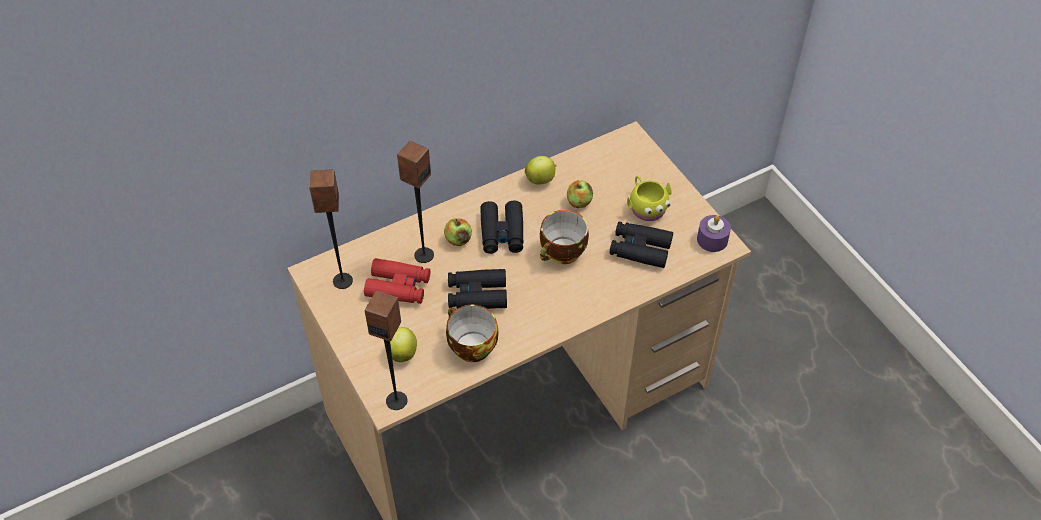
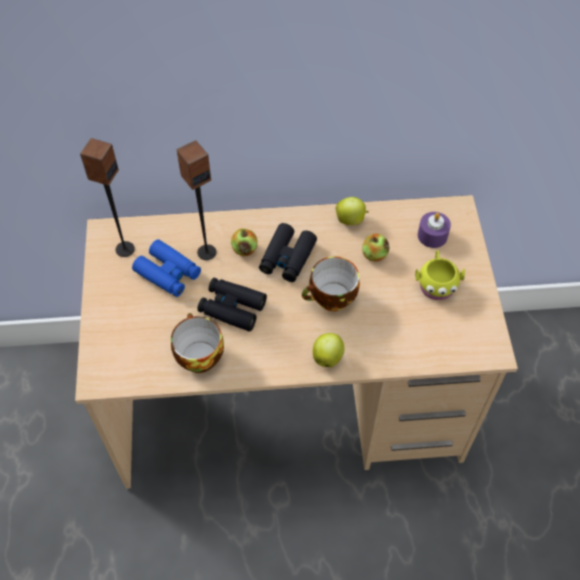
camera: 25 degrees right, 5 degrees up
(397, 400) = (106, 379): speaker -> none
(398, 287) = (168, 273): red binoculars -> blue binoculars
(402, 353) = (136, 336): apple -> apple (327, 357)
(640, 249) = (407, 323): black binoculars -> none
(712, 239) = (484, 341): purple candle -> purple candle (432, 235)

